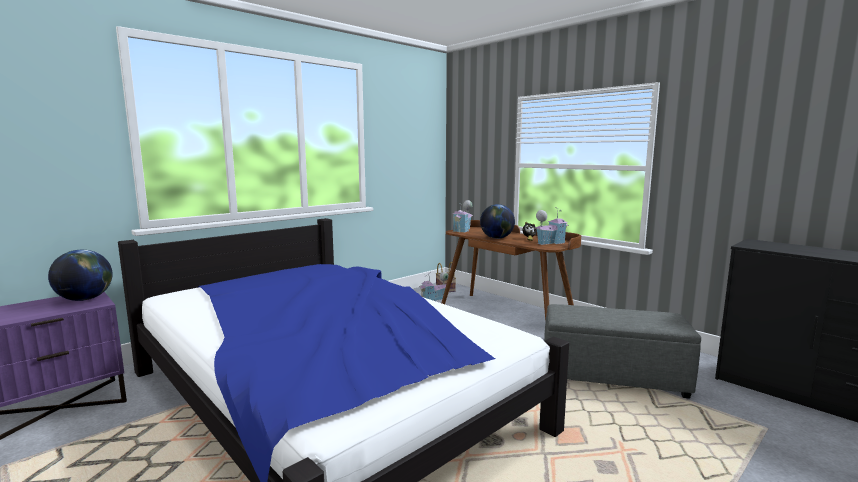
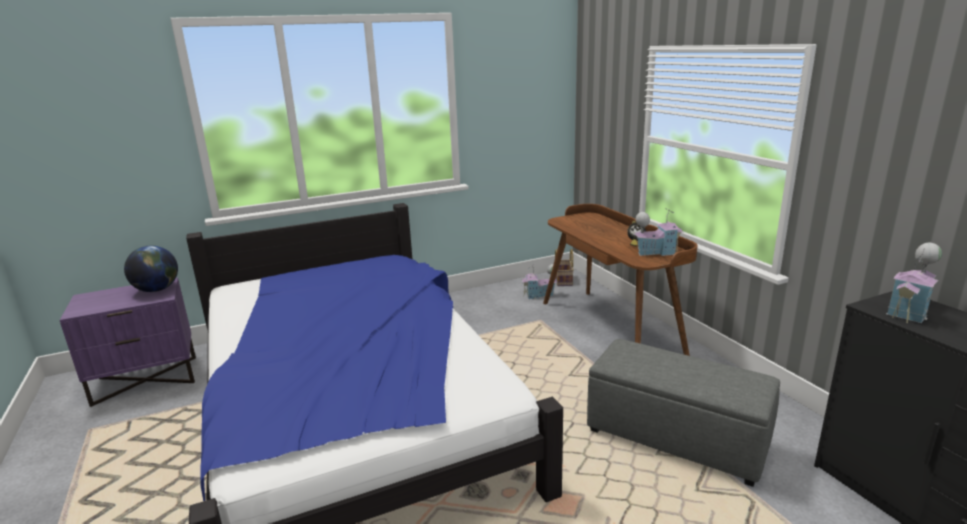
camera: 20 degrees right, 10 degrees up
(463, 230) = (571, 219): toy house -> toy house (910, 311)
(497, 238) = (597, 238): globe -> none

